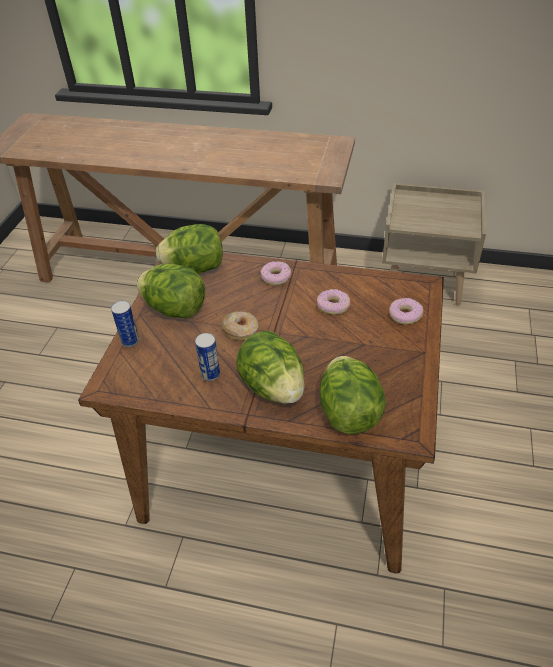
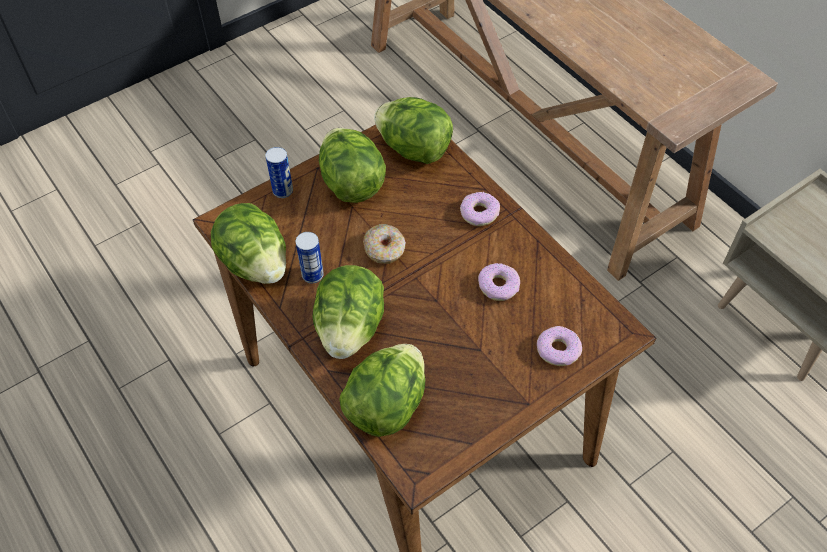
camera: 40 degrees right, 10 degrees up
(161, 394) = (255, 263): none -> lettuce

